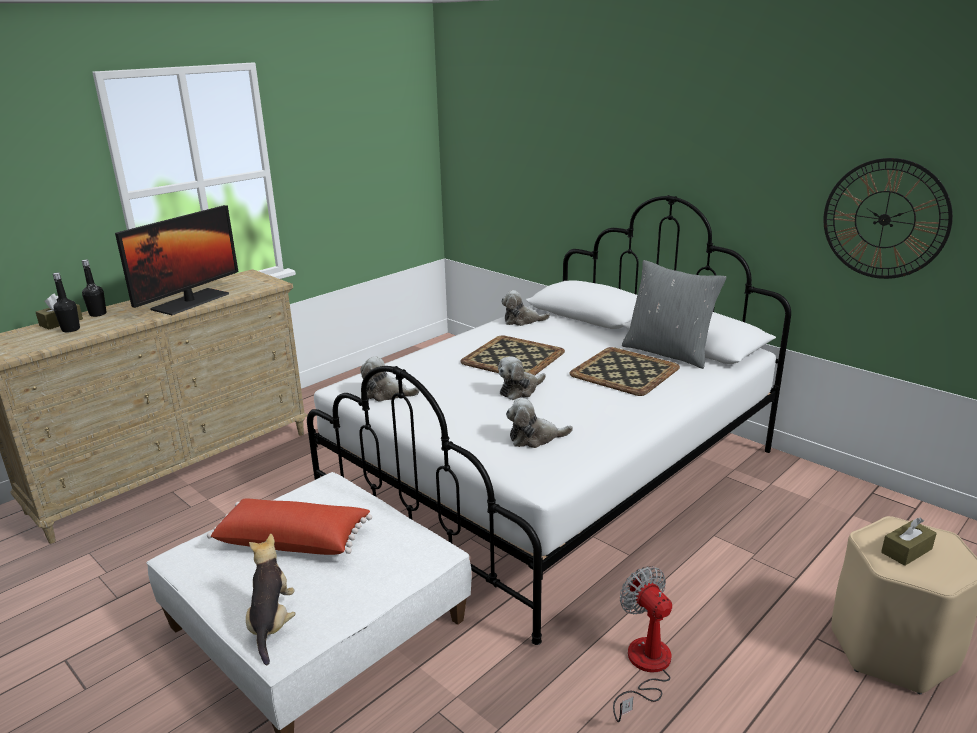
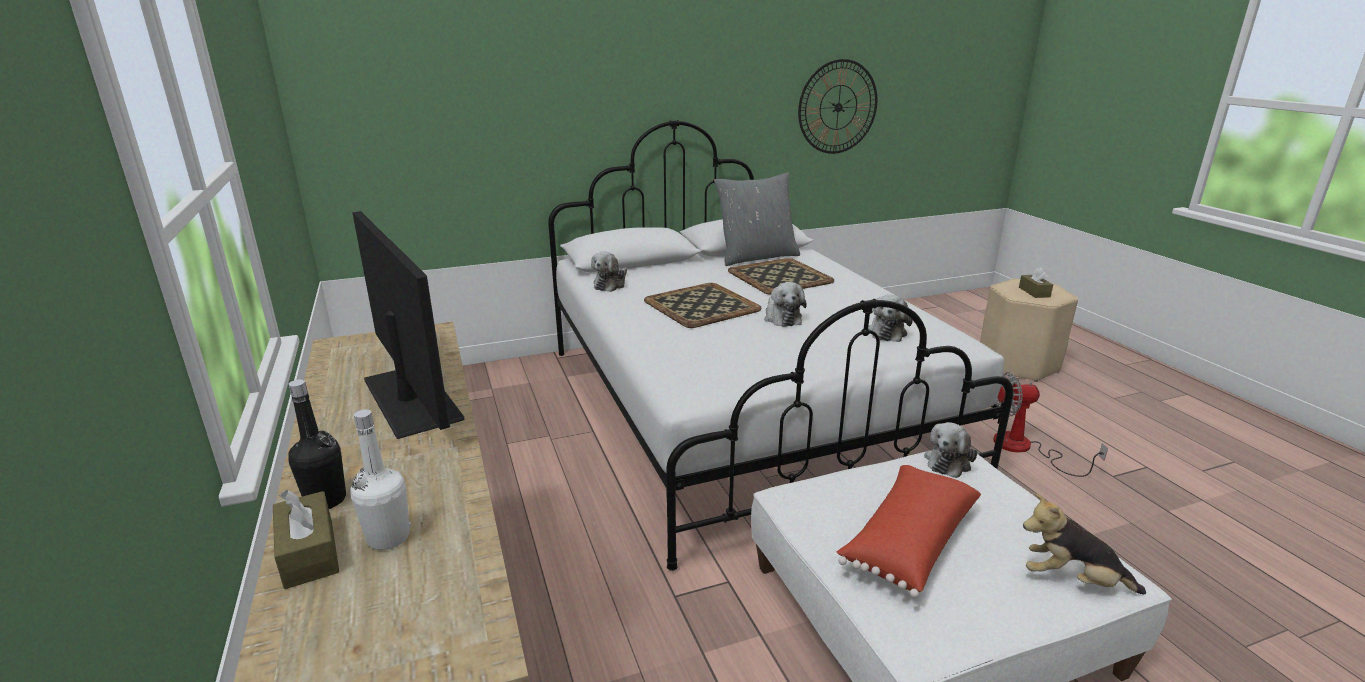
camera: 65 degrees left, 0 degrees up
(71, 329) = (388, 537): black bottle -> white bottle
(387, 394) = (731, 376): plush toy -> plush toy (948, 461)

